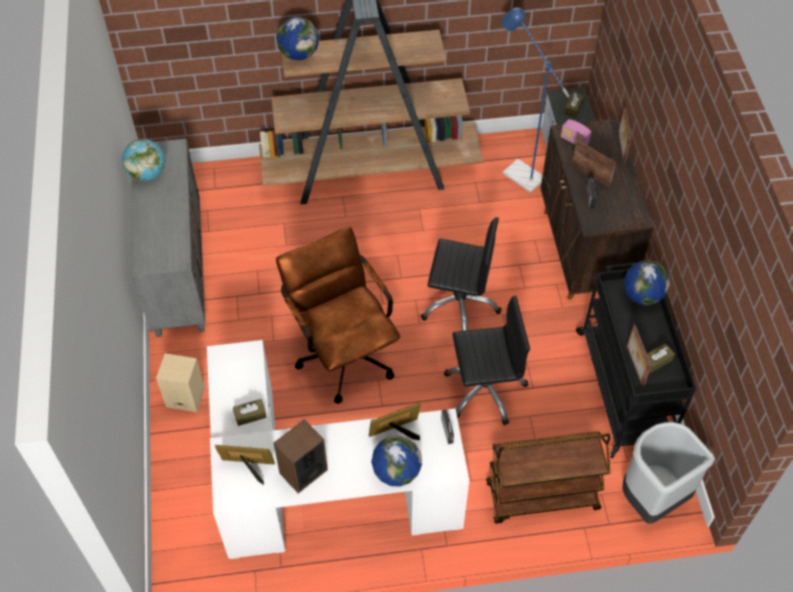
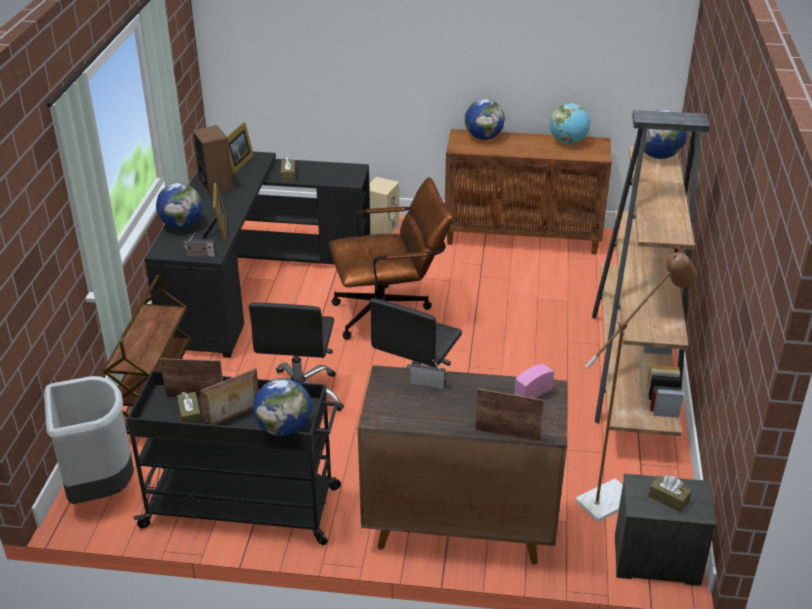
camera: 105 degrees right, 20 degrees down
(149, 243) = (483, 137): none -> globe
(177, 270) = (523, 237): grey cabinet -> brown cabinet
(317, 491) = (252, 281): white desk -> black desk
(517, 172) = (614, 496): blue floor lamp -> brown floor lamp
(591, 175) = (465, 394): picture frame -> picture frame (233, 418)

